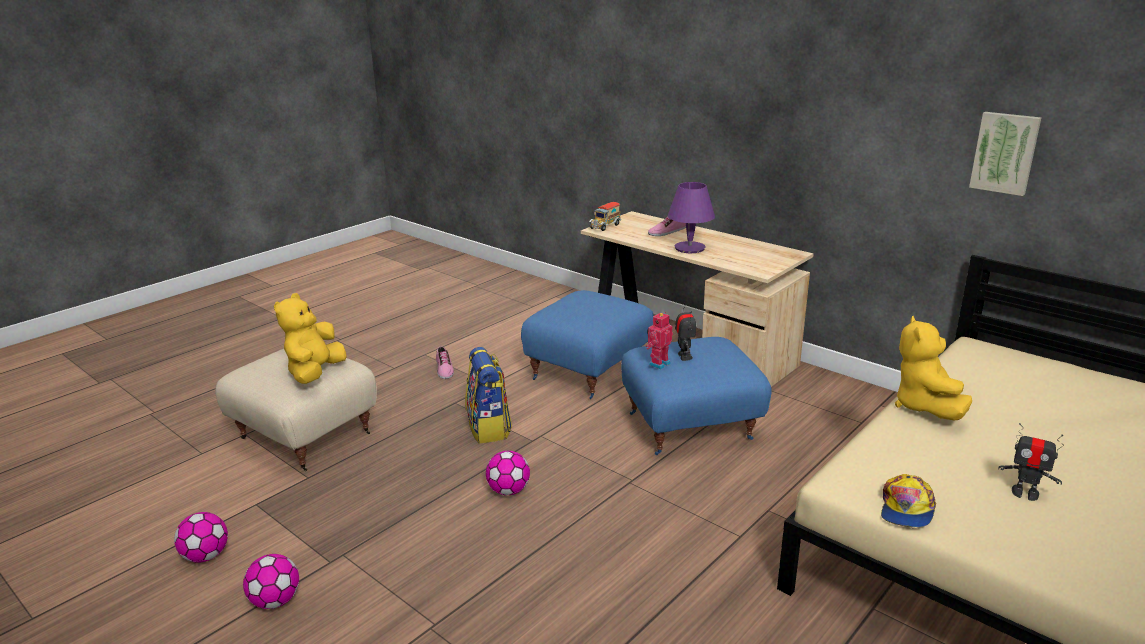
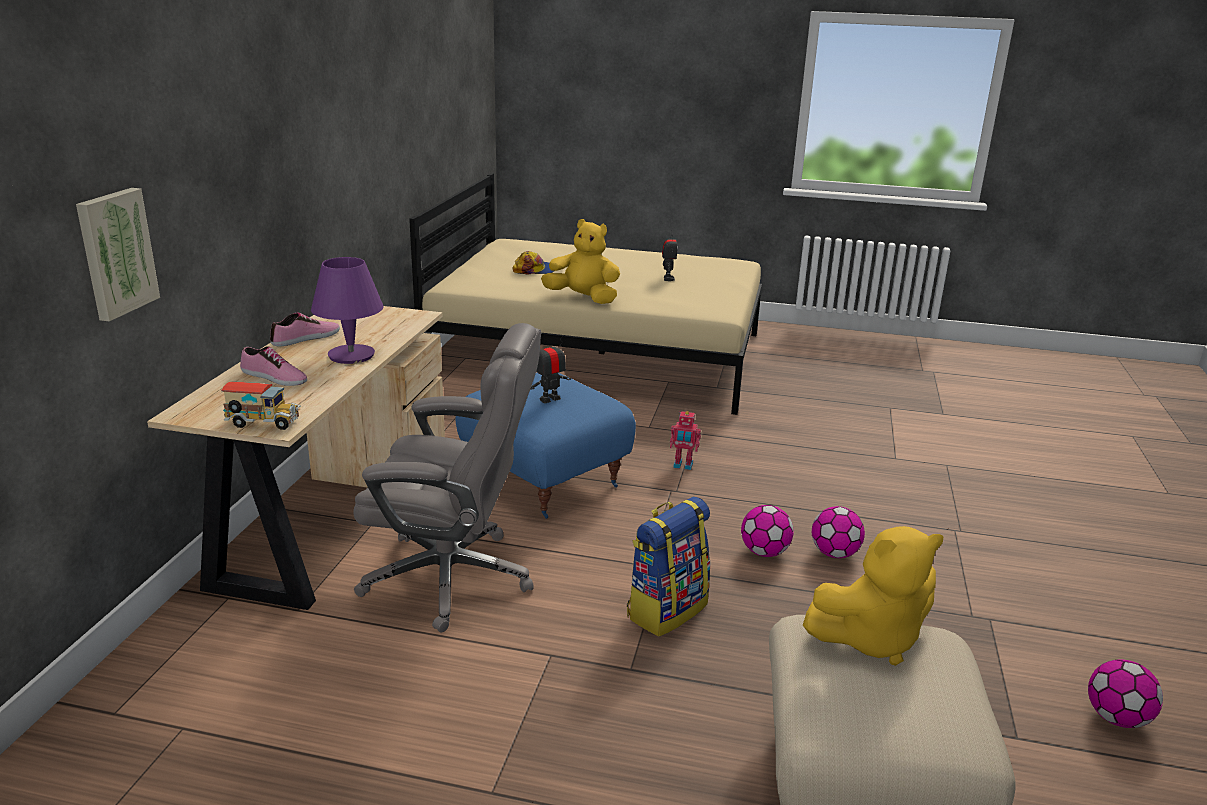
camera: 120 degrees left, 0 degrees up
(275, 601) = (1067, 625): football -> football (834, 554)
(443, 369) = (535, 733): shoe -> shoe (306, 338)
(587, 371) = (452, 577): blue ottoman -> grey office chair
(658, 363) = (578, 409): toy robot -> toy robot (683, 466)
(906, 509) = (725, 300): cap -> cap (534, 270)
(924, 407) = (583, 298): yellow plush toy -> yellow plush toy turned 135 degrees counterclockwise
(1005, 153) = (400, 116): picture -> picture (115, 253)

